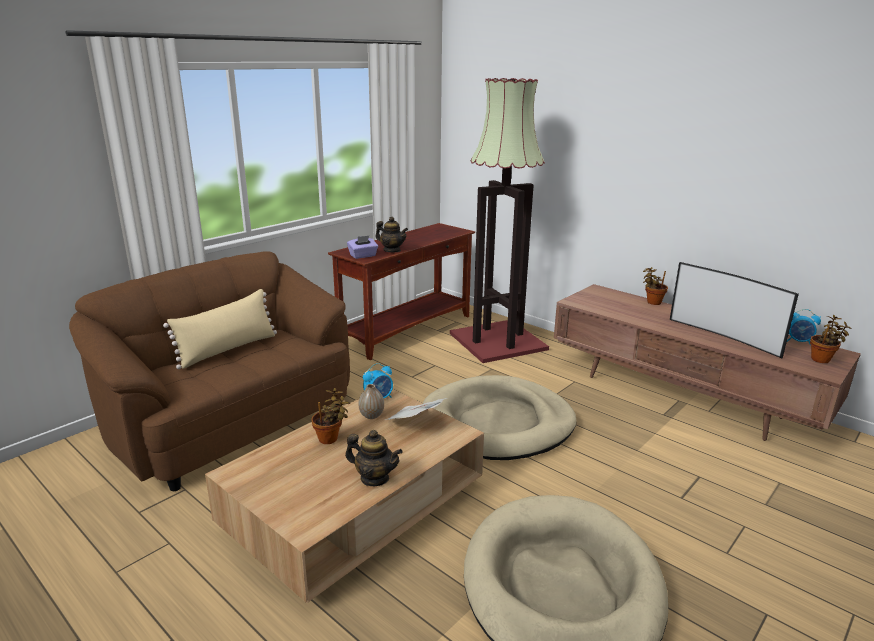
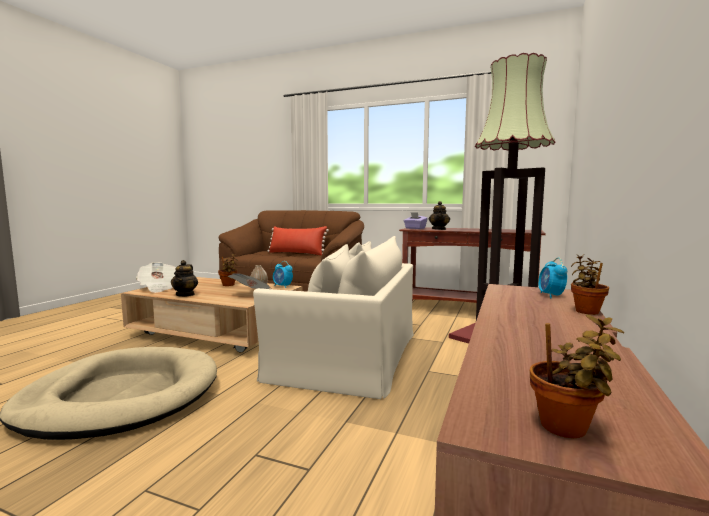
camera: 70 degrees right, 15 degrees down
(228, 349) = (296, 253): beige pillow -> red pillow
(295, 508) = (159, 288): none -> newspaper
(498, 423) = (347, 354): beige dog bed -> beige armchair
(724, 336) = (532, 346): television -> none
(799, 342) = (641, 408): alarm clock -> alarm clock (551, 295)

